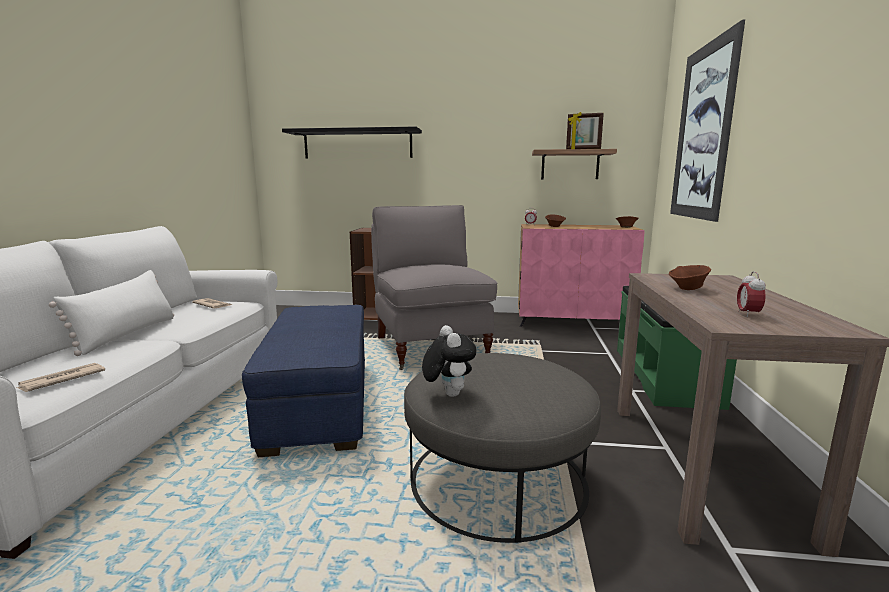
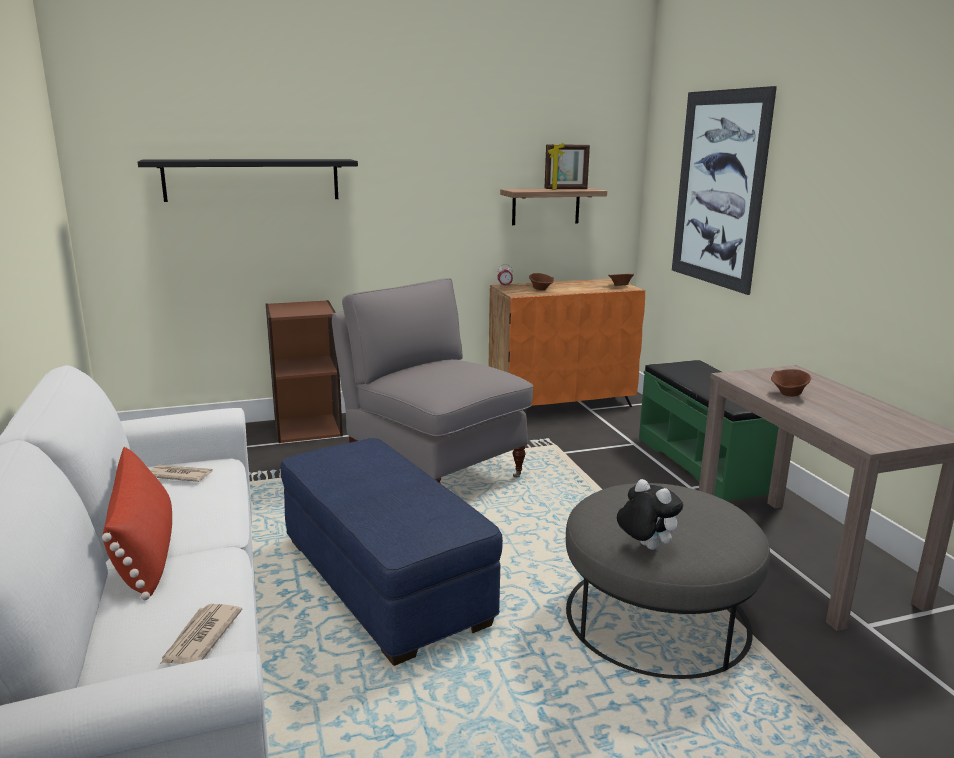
camera: 25 degrees left, 5 degrees up
(127, 334) = (145, 550): white pillow -> red pillow
(573, 322) = (561, 404): pink cabinet -> orange cabinet
(748, 314) = (869, 426): alarm clock -> none

